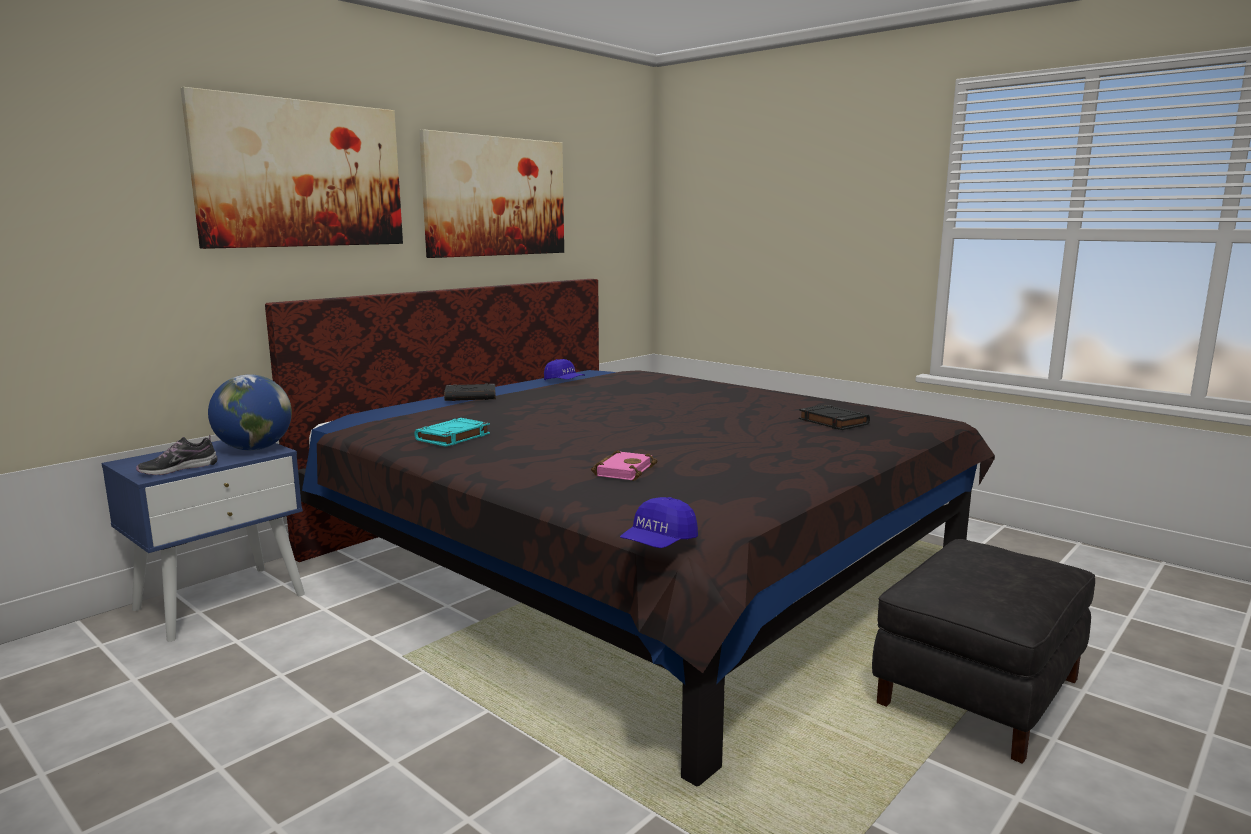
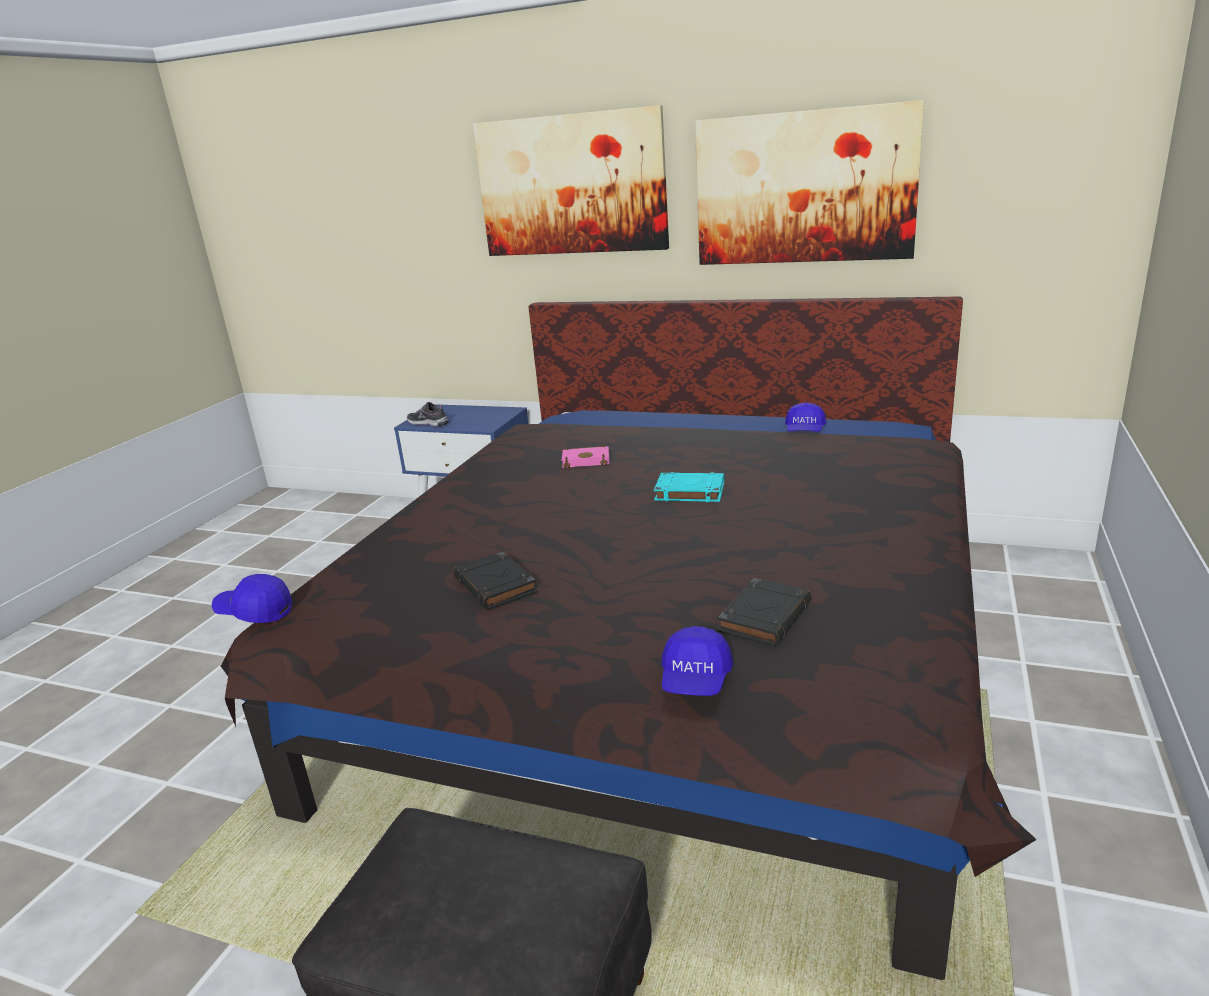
camera: 70 degrees right, 10 degrees up
(254, 449) = (487, 421): globe -> none
(452, 437) = (515, 461): turquoise book -> turquoise book (689, 492)
(471, 397) = (669, 423): black book -> black book (496, 586)
(623, 470) = (446, 548): pink book -> pink book (587, 460)
(892, 440) = (695, 680): none -> blue cap

